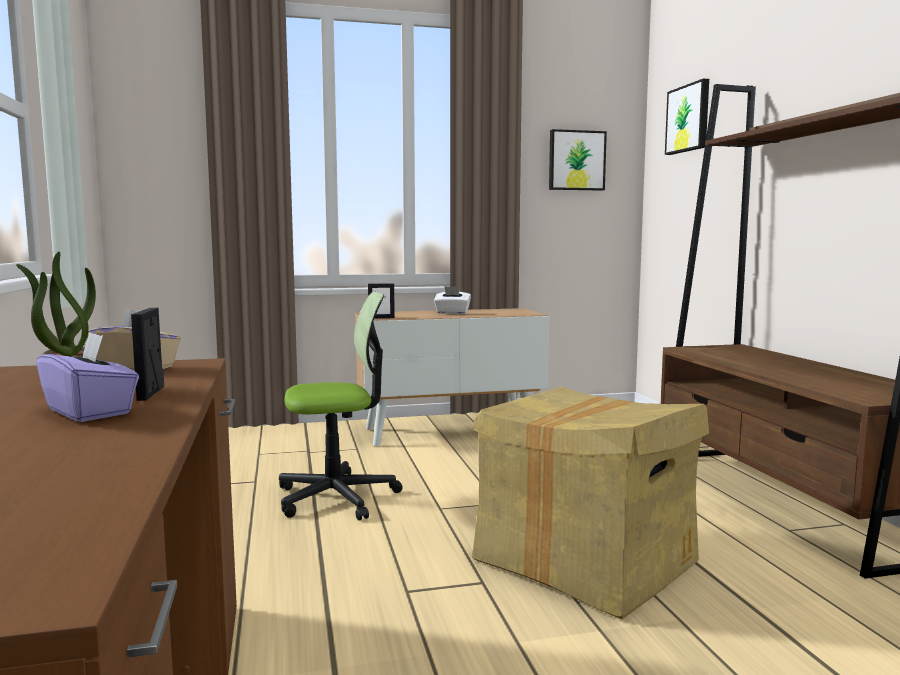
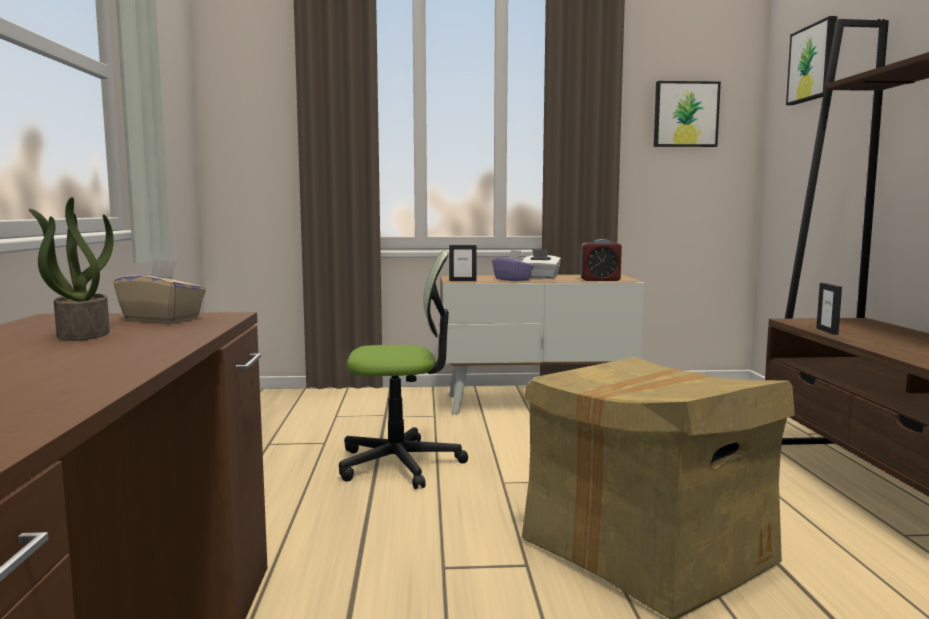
camera: 10 degrees right, 0 degrees up
(90, 411) = (76, 356): purple tissue box -> purple tissue box (512, 280)
(151, 393) = (150, 342): picture frame -> picture frame (827, 331)
(509, 314) = (600, 280): none -> alarm clock

